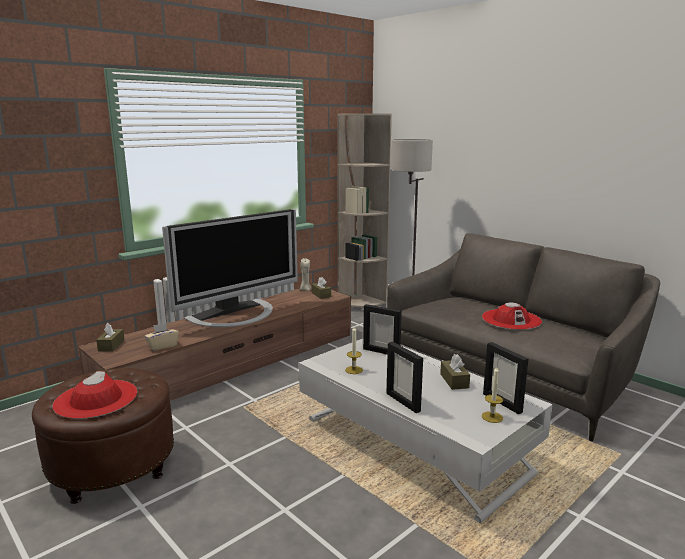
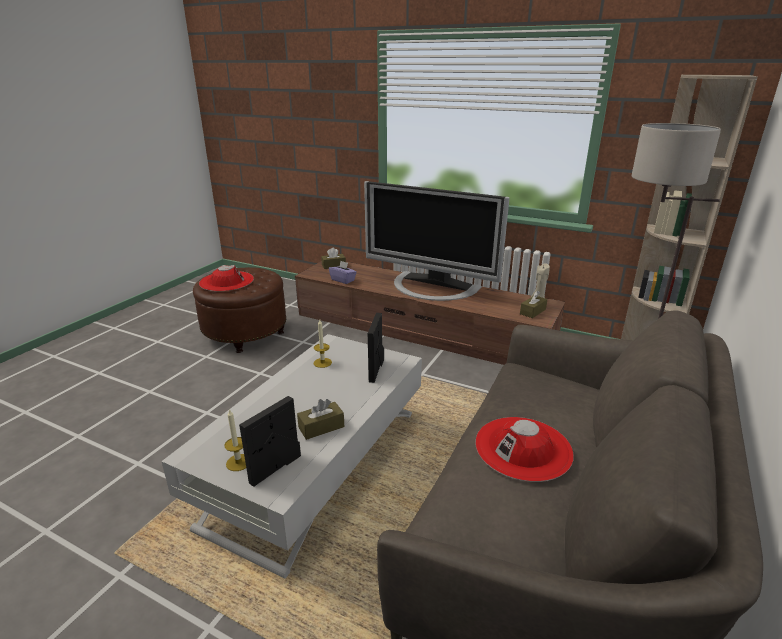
camera: 70 degrees right, 10 degrees up
(162, 346) = (343, 280): beige tissue box -> purple tissue box
(403, 402) = (261, 400): picture frame -> none

